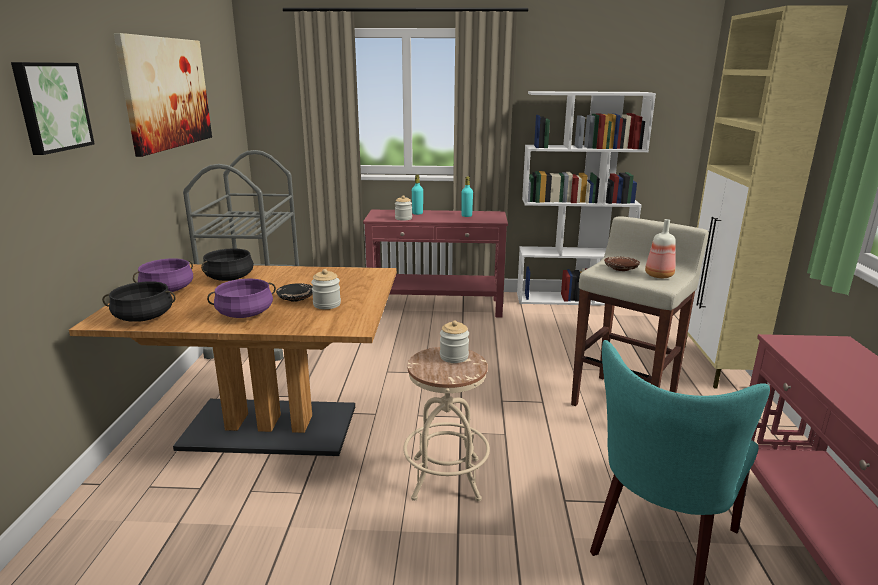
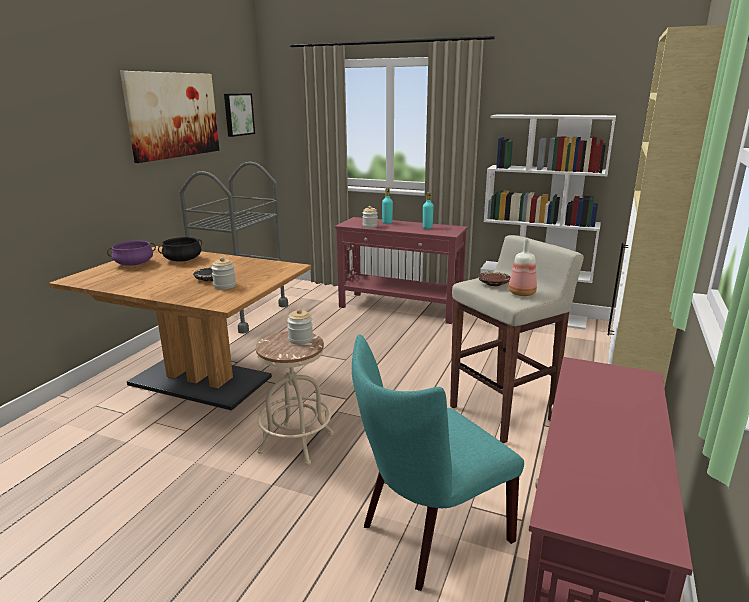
camera: 20 degrees right, 0 degrees up
(51, 107) = (53, 125): picture -> picture (238, 114)
(143, 317) = (98, 280): black cooking pot -> none
(245, 313) = (163, 285): purple cooking pot -> none

